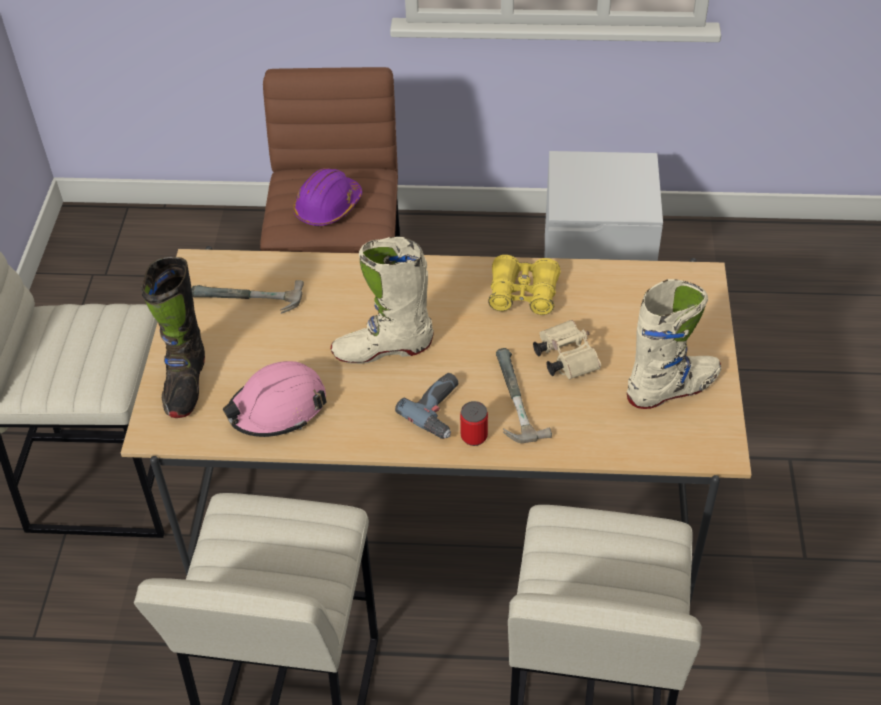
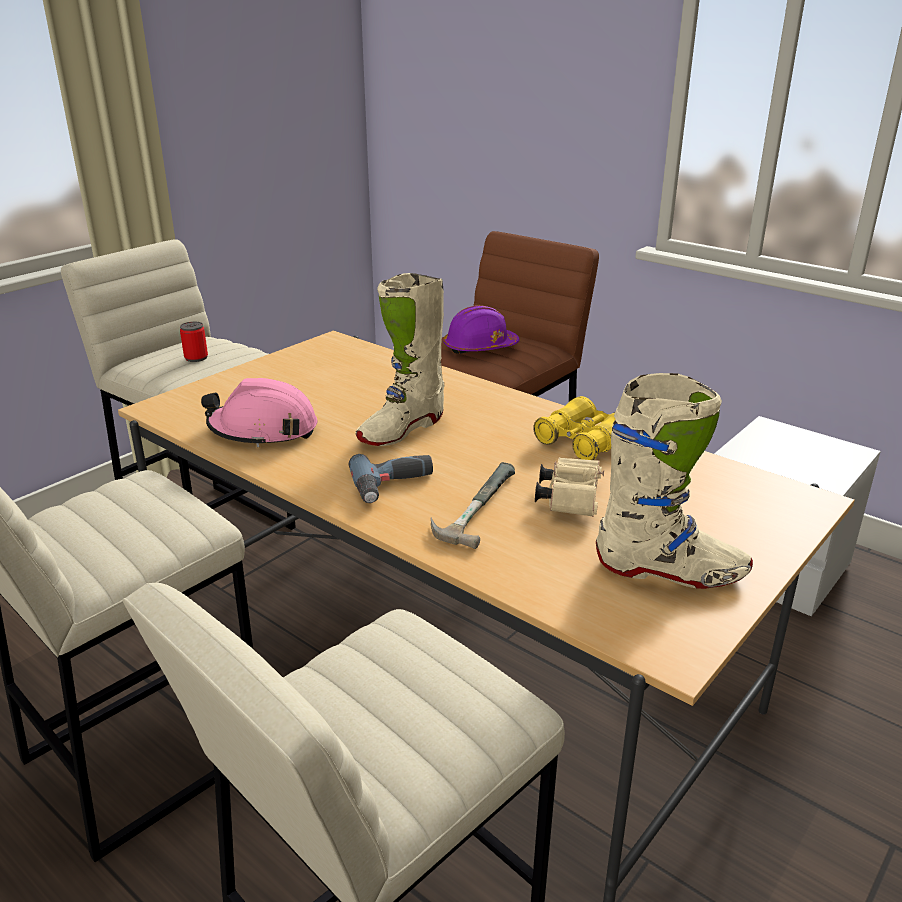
camera: 35 degrees right, 20 degrees down
(185, 383) = (223, 392): black boot -> none
(247, 301) = (337, 368): hammer -> none
(383, 349) = (401, 430): beige boot -> beige boot turned 75 degrees counterclockwise
(474, 436) = (399, 515): can -> can (196, 358)

